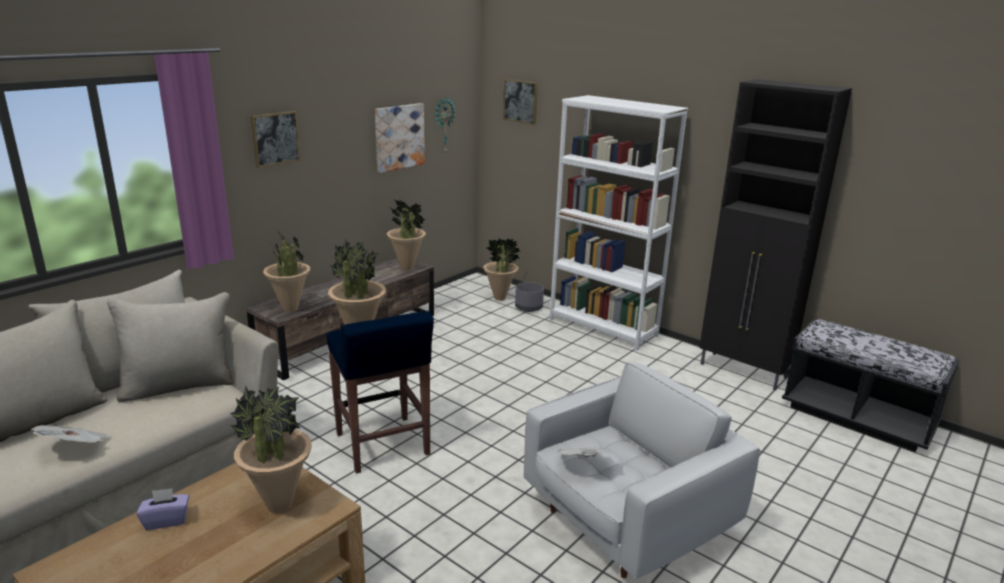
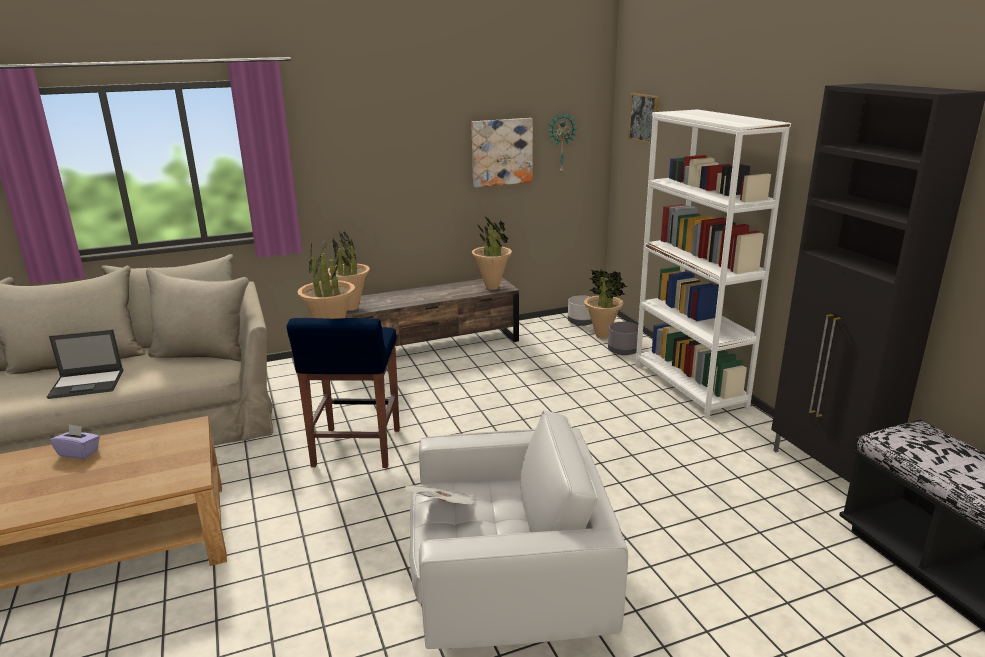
camera: 30 degrees right, 0 degrees up
(77, 448) = (88, 384): newspaper -> laptop
(275, 138) = (355, 145): picture -> none
(279, 506) = (157, 465): potted plant -> none
(471, 289) = (581, 322): none -> grey planter

